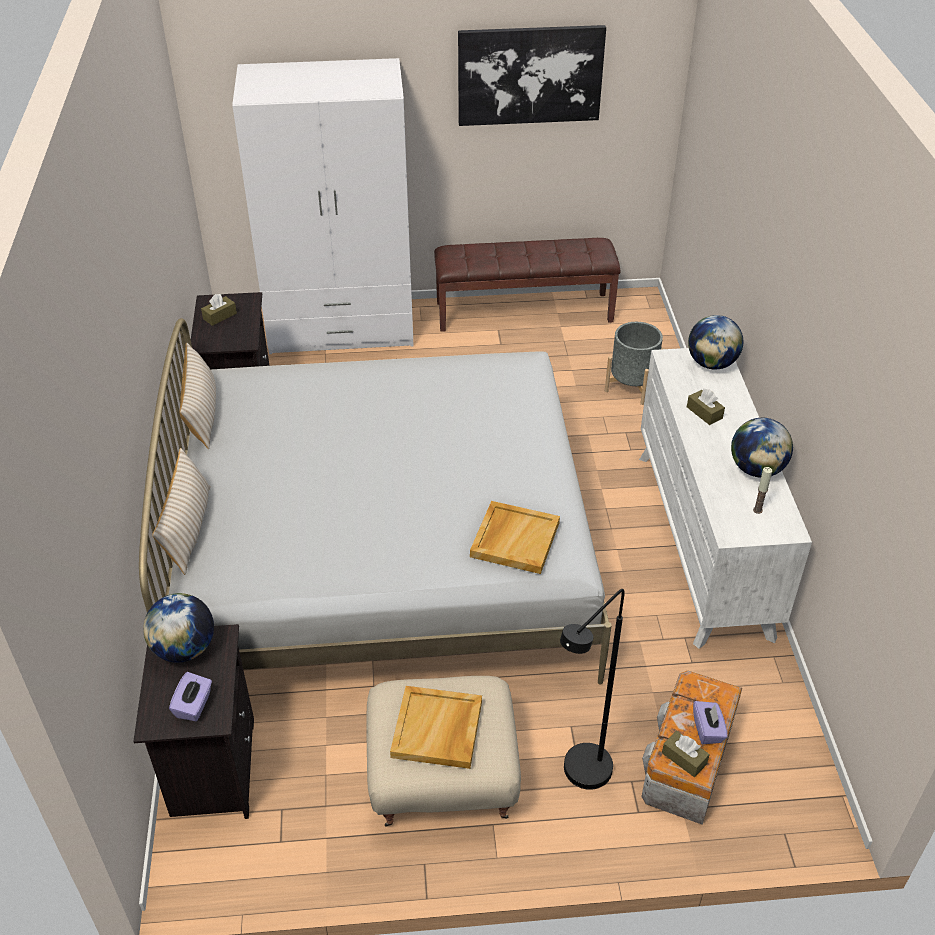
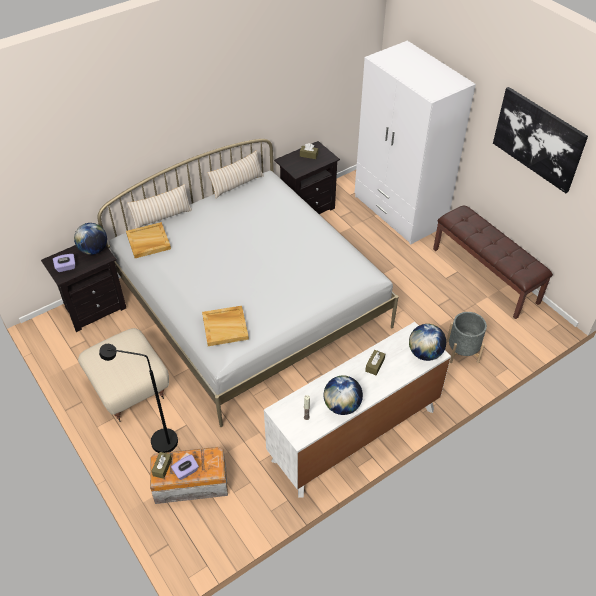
camera: 60 degrees right, 5 degrees up
(437, 730) = (116, 359): beige tray -> beige tray (148, 242)

